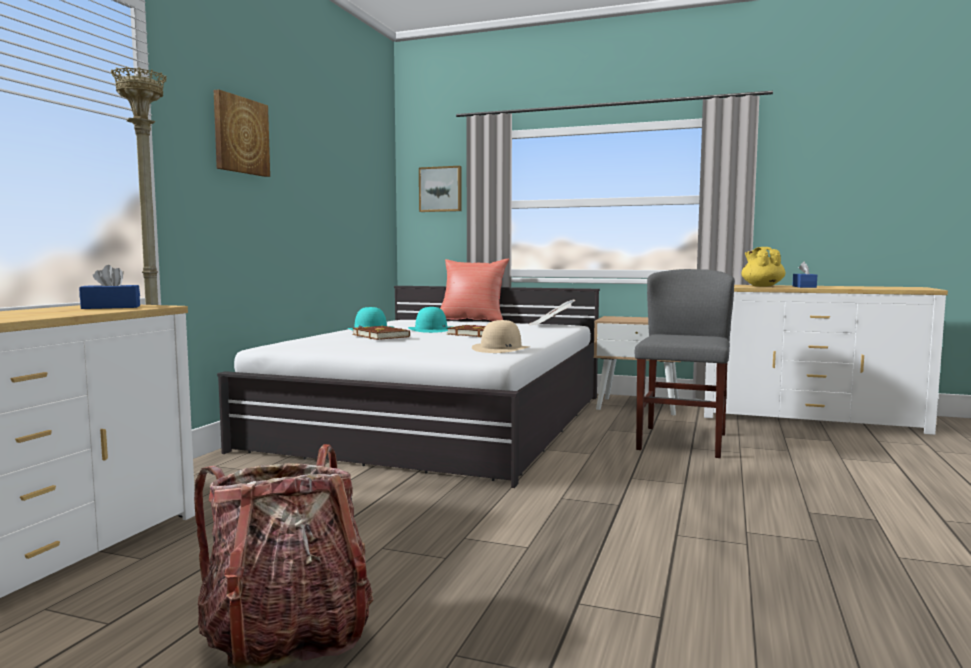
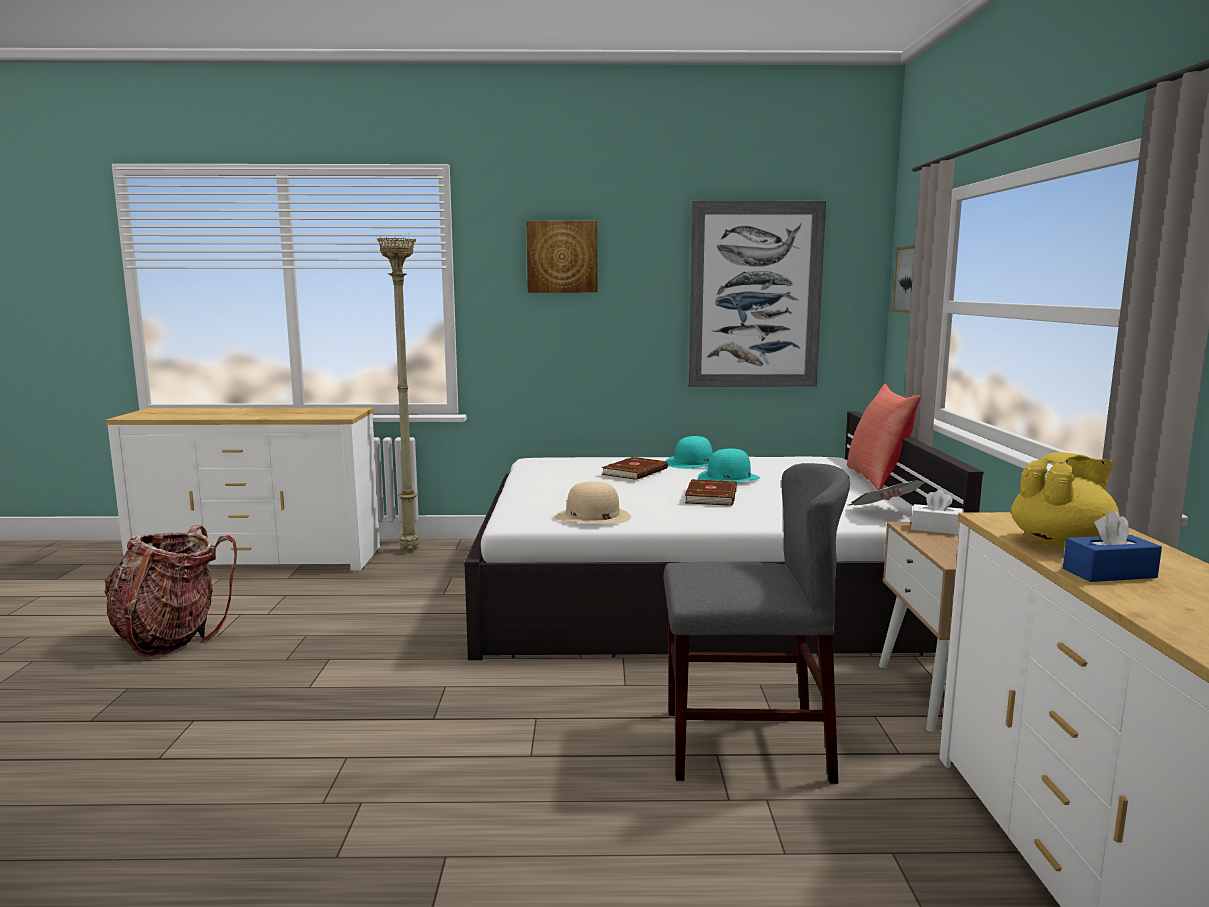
camera: 70 degrees right, 5 degrees up
(111, 307) = (327, 413): blue tissue box -> none
(347, 194) = (755, 295): none -> picture
(614, 319) = (936, 529): none -> white tissue box

